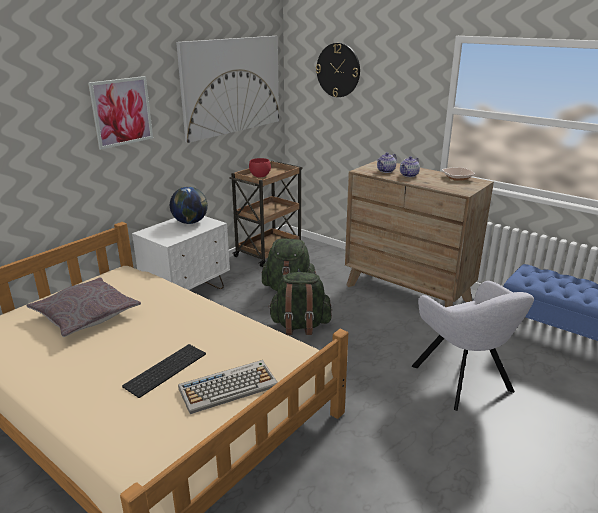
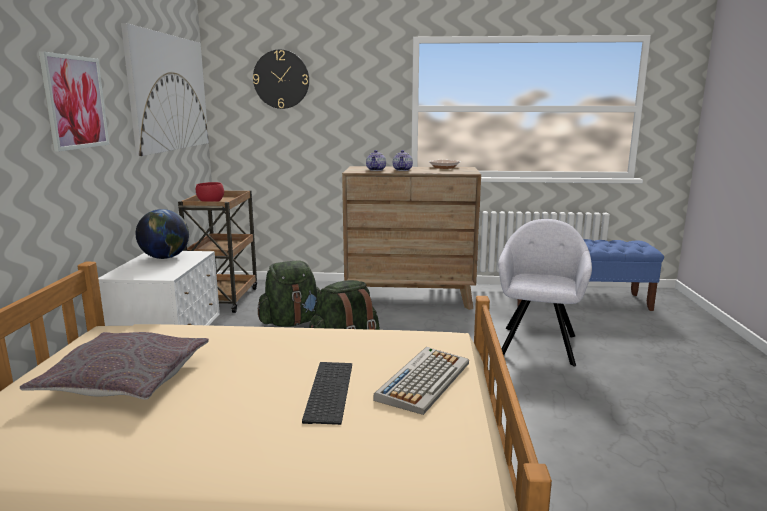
camera: 35 degrees left, 10 degrees down
(464, 381) = (538, 343): grey armchair -> grey armchair turned 105 degrees counterclockwise

